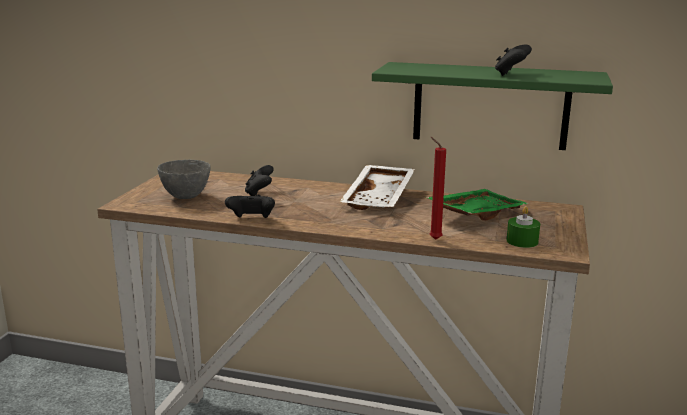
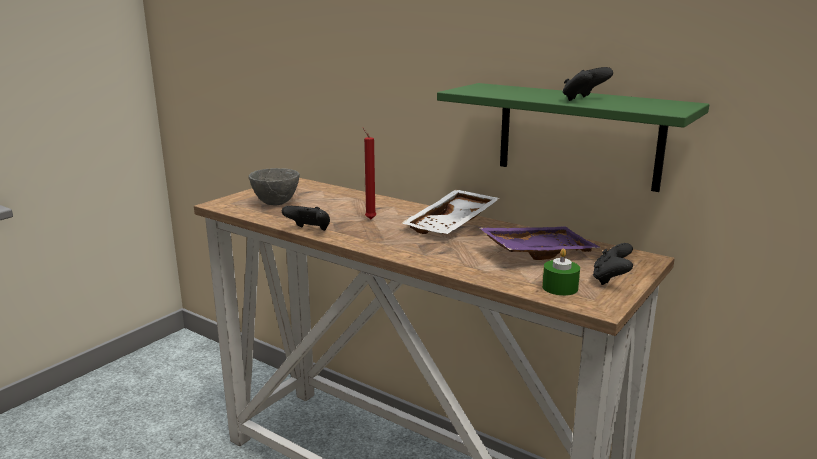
camera: 20 degrees right, 0 degrees up
(259, 193) = (342, 207): black game controller -> black game controller (611, 279)
(433, 239) = (465, 272): red candle -> red candle (369, 219)
(475, 214) = (537, 252): green tray -> purple tray

